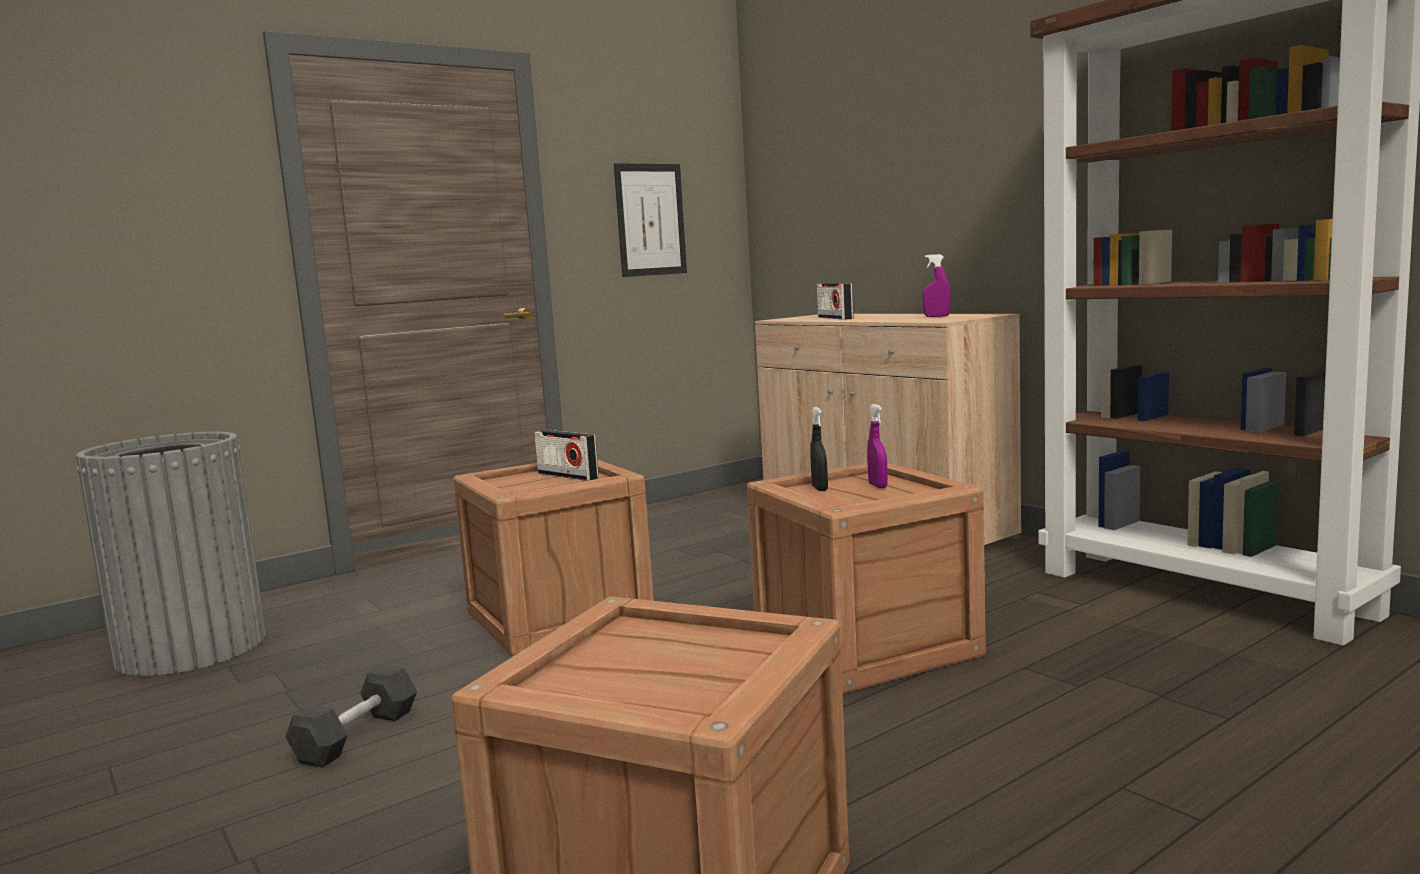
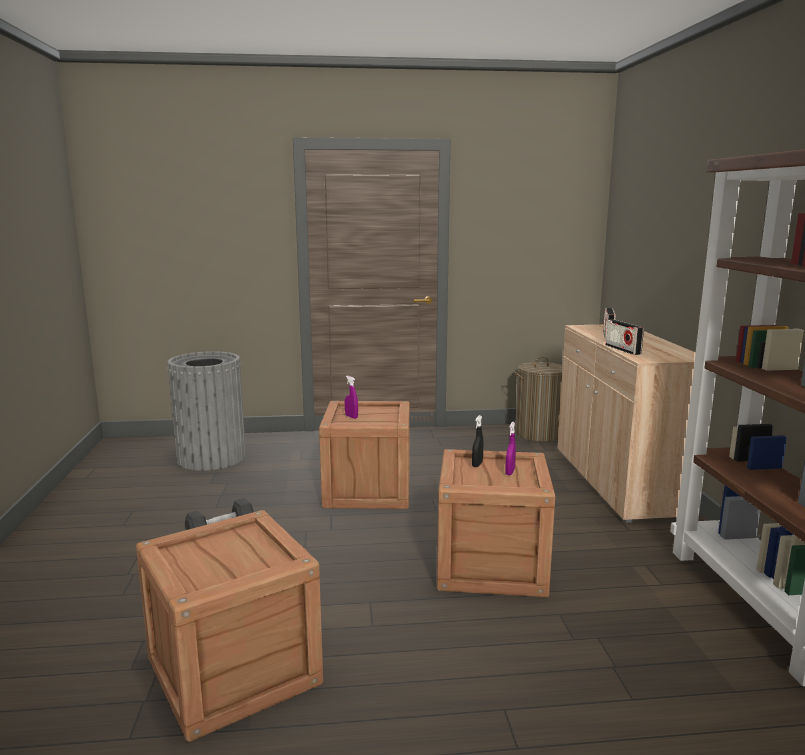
camera: 30 degrees right, 5 degrees up
(568, 476) = (380, 415): radio -> radio (622, 349)
(650, 220) = (525, 244): picture -> none
(714, 503) = (538, 433): none -> laundry basket
(936, 316) = (660, 351): purple spray bottle -> purple spray bottle (351, 417)

